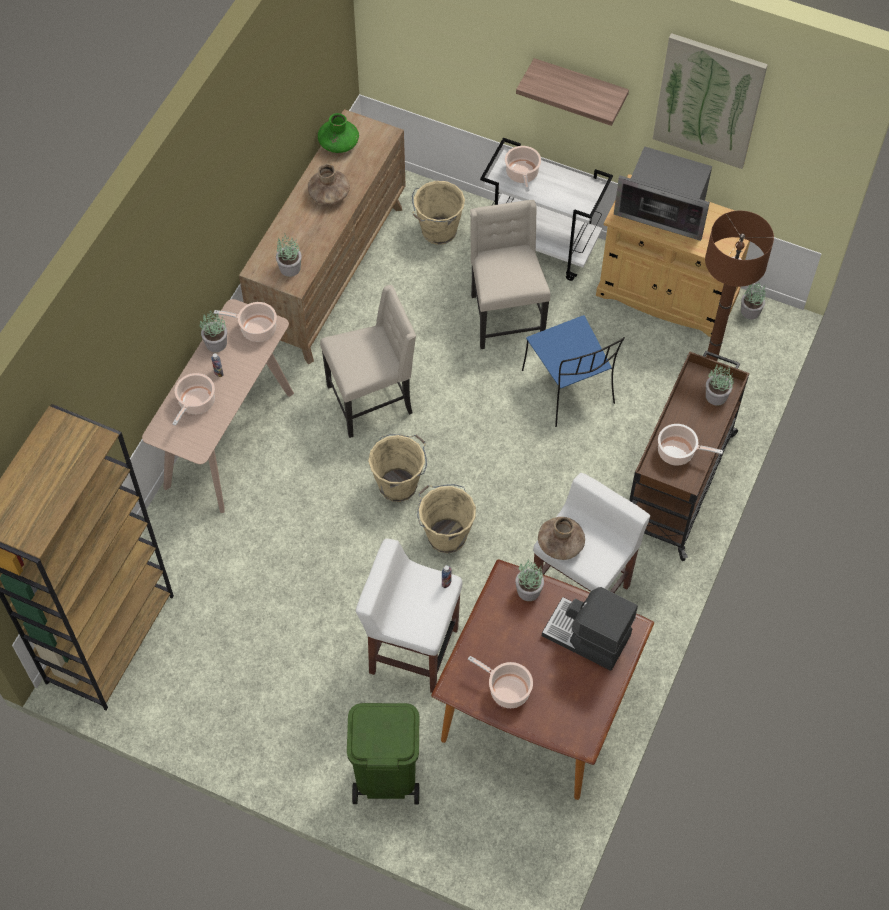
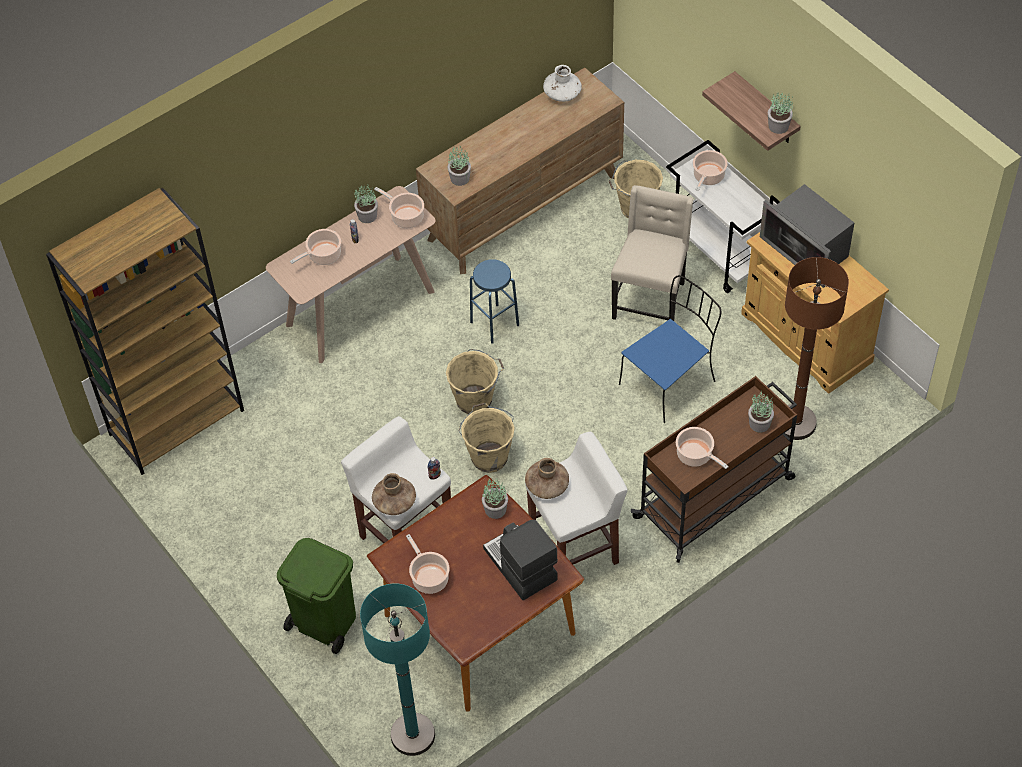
camera: 30 degrees right, 5 degrees down
(329, 194) = (528, 132): brown vase -> brown vase (394, 502)
(338, 143) = (562, 93): green vase -> white vase
(372, 400) = (494, 323): beige chair -> blue stool
(540, 849) = (413, 735): none -> turquoise floor lamp
(569, 388) = (669, 381): blue chair -> blue chair turned 135 degrees counterclockwise
(708, 101) = (857, 158): picture -> none
(750, 311) = (874, 382): potted plant -> potted plant (778, 126)

